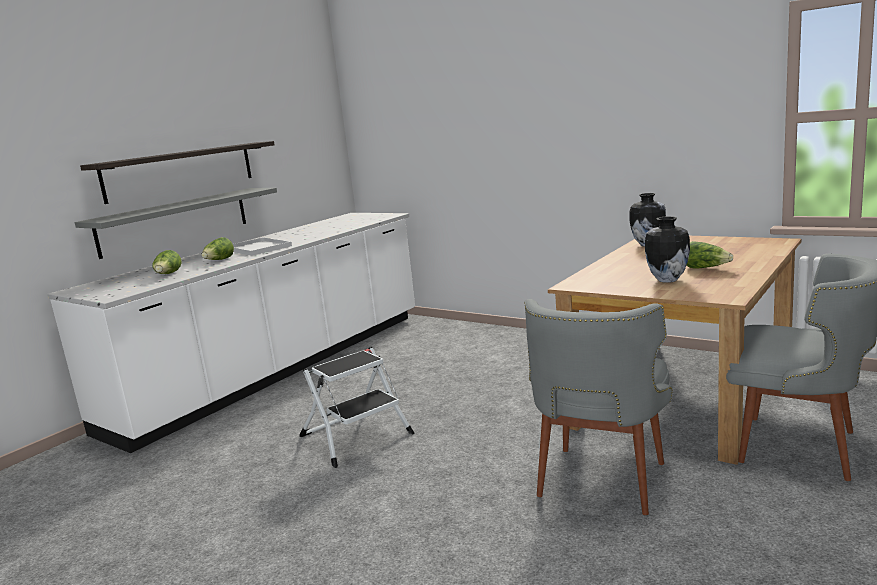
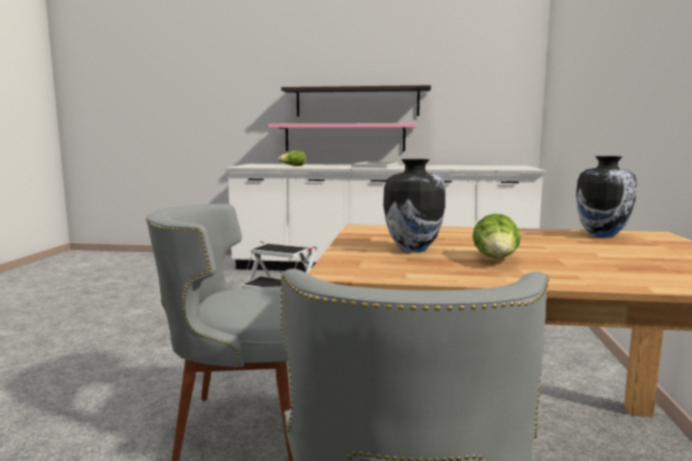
camera: 60 degrees right, 5 degrees down
(175, 221) = (344, 137): grey shelf -> pink shelf
(219, 260) = (334, 166): lettuce -> none

